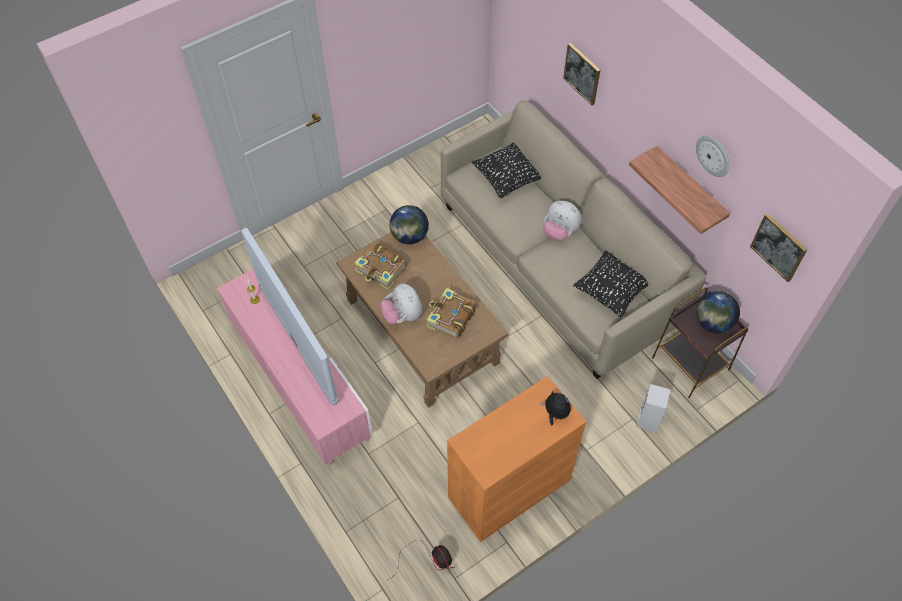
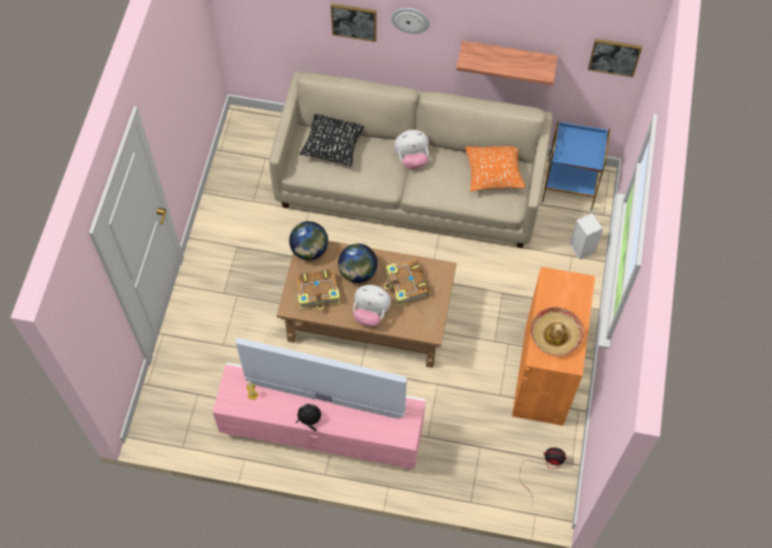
camera: 45 degrees left, 5 degrees up
(498, 438) = (555, 335): none -> hat
(555, 413) = (572, 287): plush toy -> plush toy (309, 420)
(611, 292) = (493, 175): black pillow -> orange pillow
(690, 364) = (570, 186): brown side table -> blue side table
(712, 323) = (581, 143): globe -> globe (358, 272)
(713, 155) = (527, 22): wall clock -> wall clock (410, 19)

